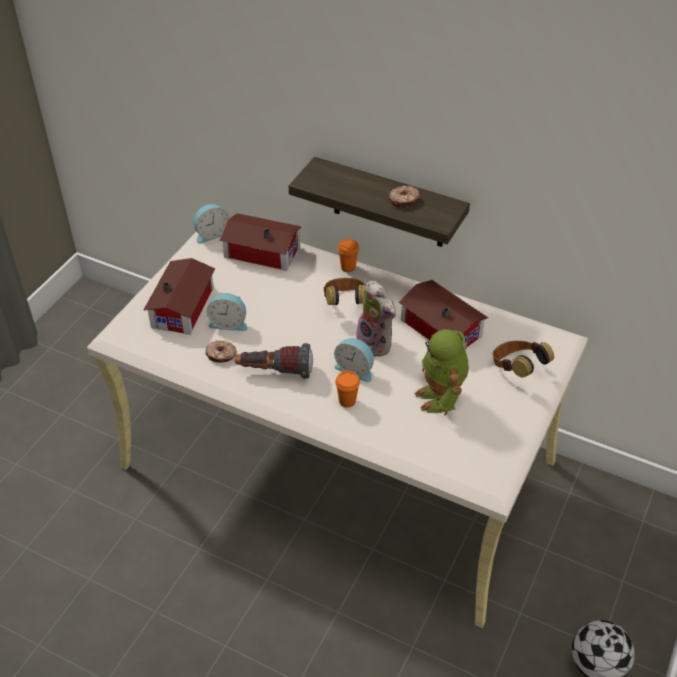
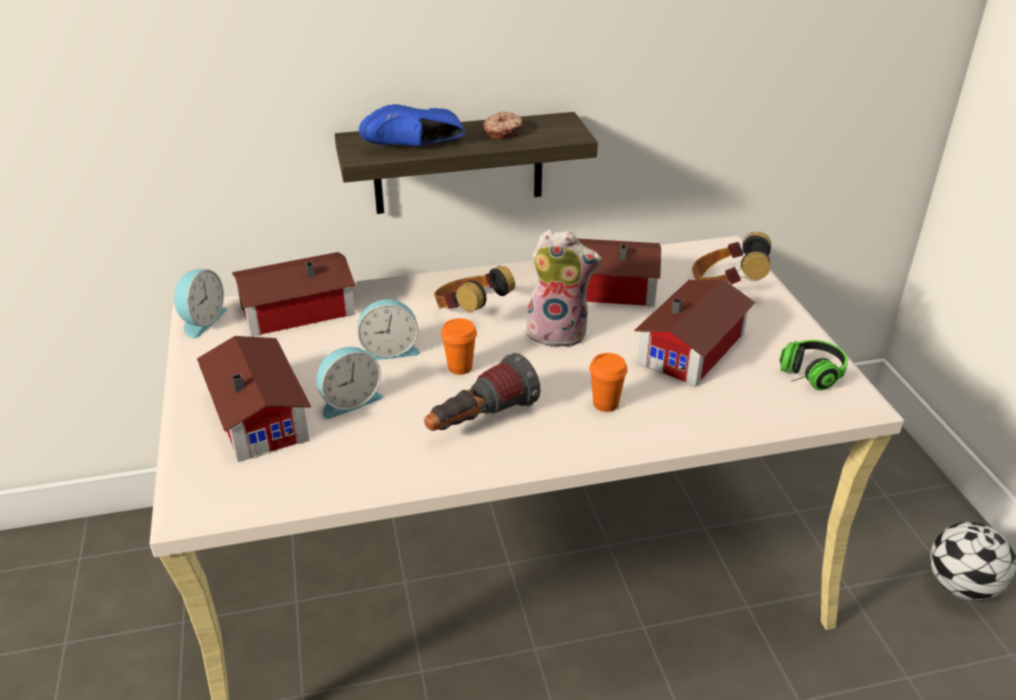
camera: 40 degrees left, 10 degrees down
(221, 355) = (384, 440): donut -> none
(342, 189) = (417, 147): none -> blue shoe
(348, 267) = (427, 279): orange cup -> orange cup (460, 367)
(355, 369) = (570, 368): alarm clock -> alarm clock (389, 350)
(441, 398) = (696, 347): toy robot -> toy house
(479, 454) = (806, 376): none -> headphones

